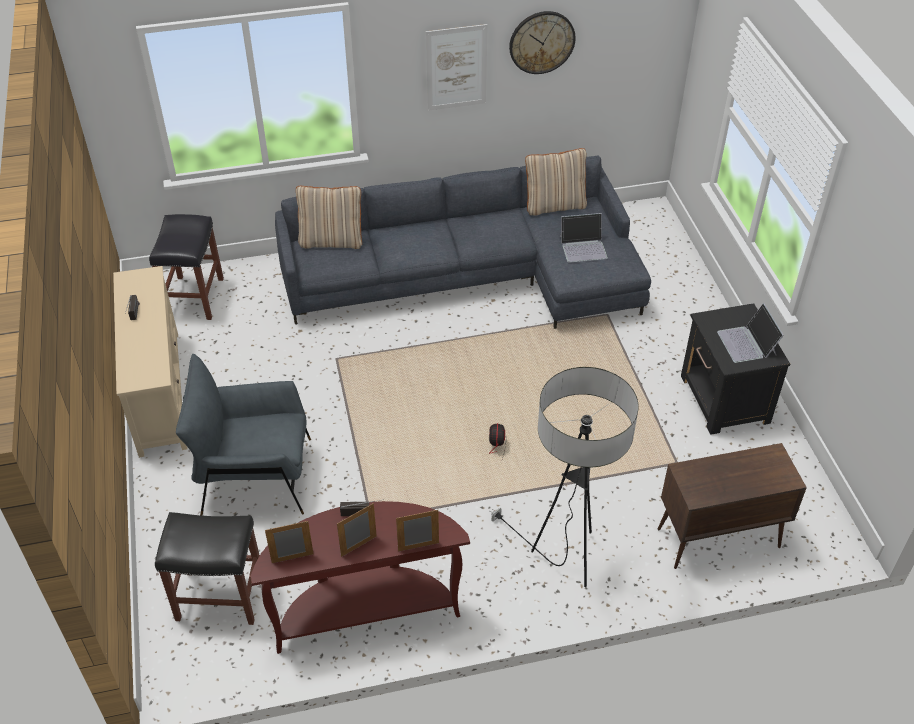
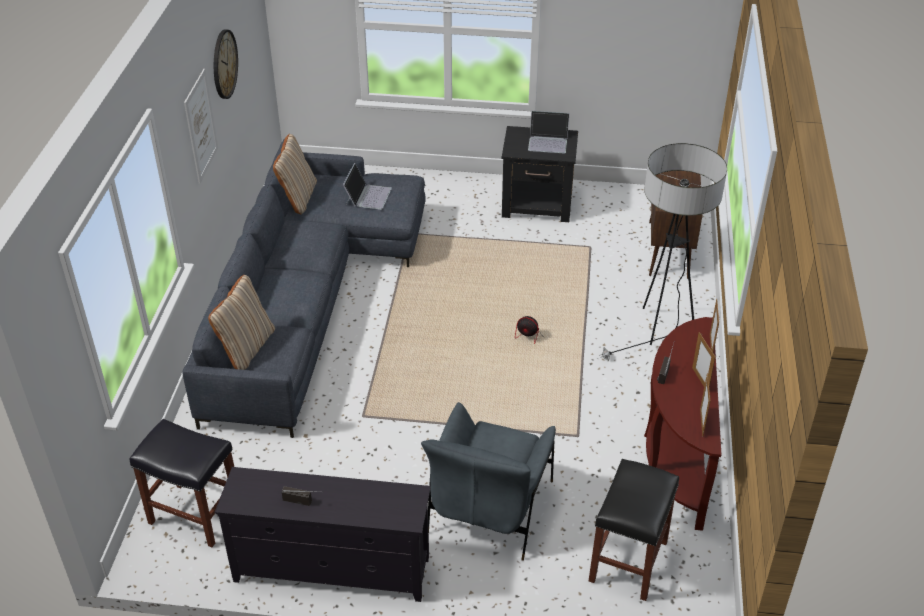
camera: 70 degrees left, 5 degrees down
(159, 393) = (332, 570): beige tv stand -> black tv stand

